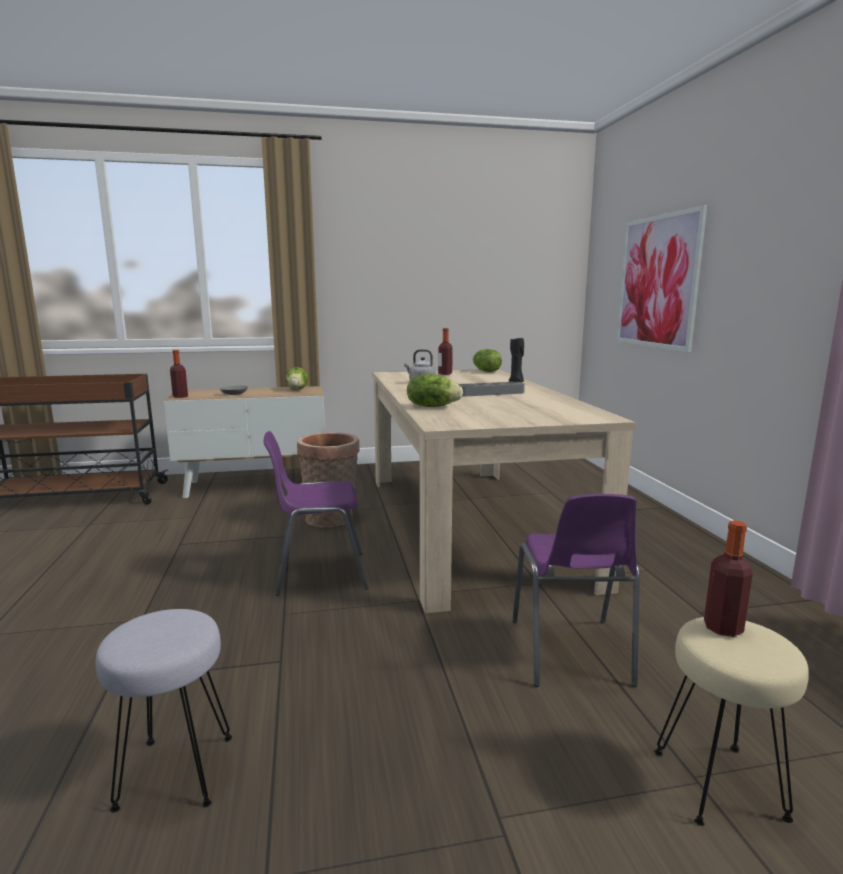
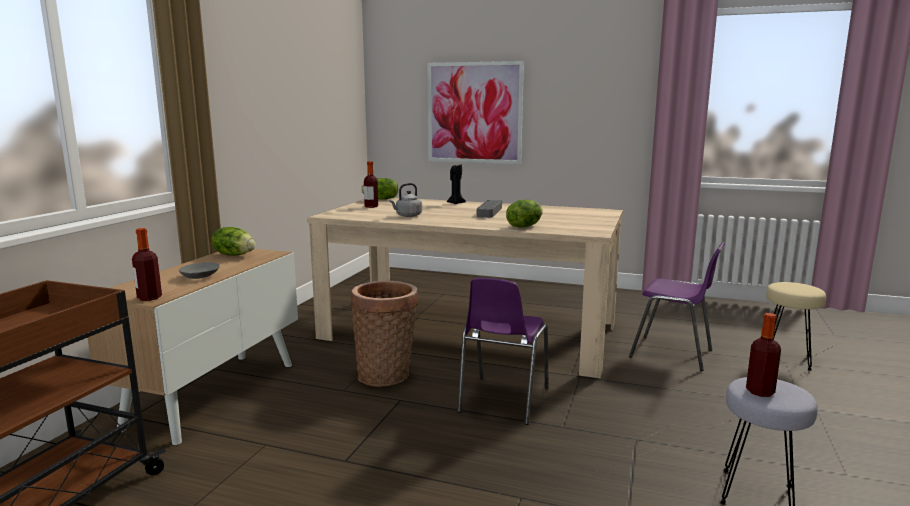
camera: 60 degrees left, 0 degrees up
(723, 628) = (784, 286): bottle -> bottle (760, 392)

